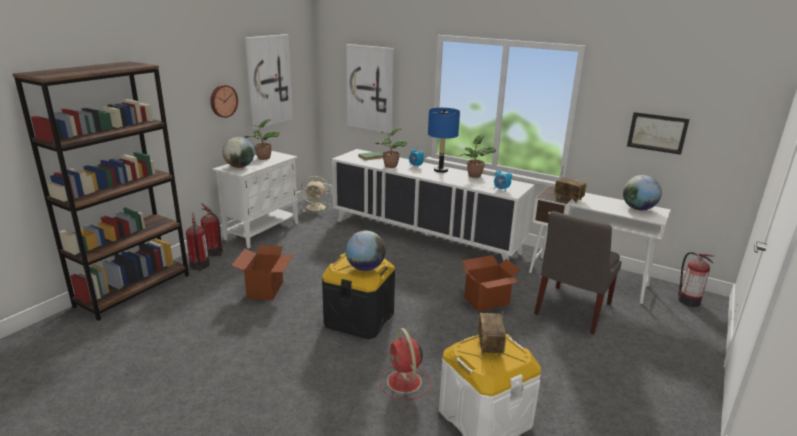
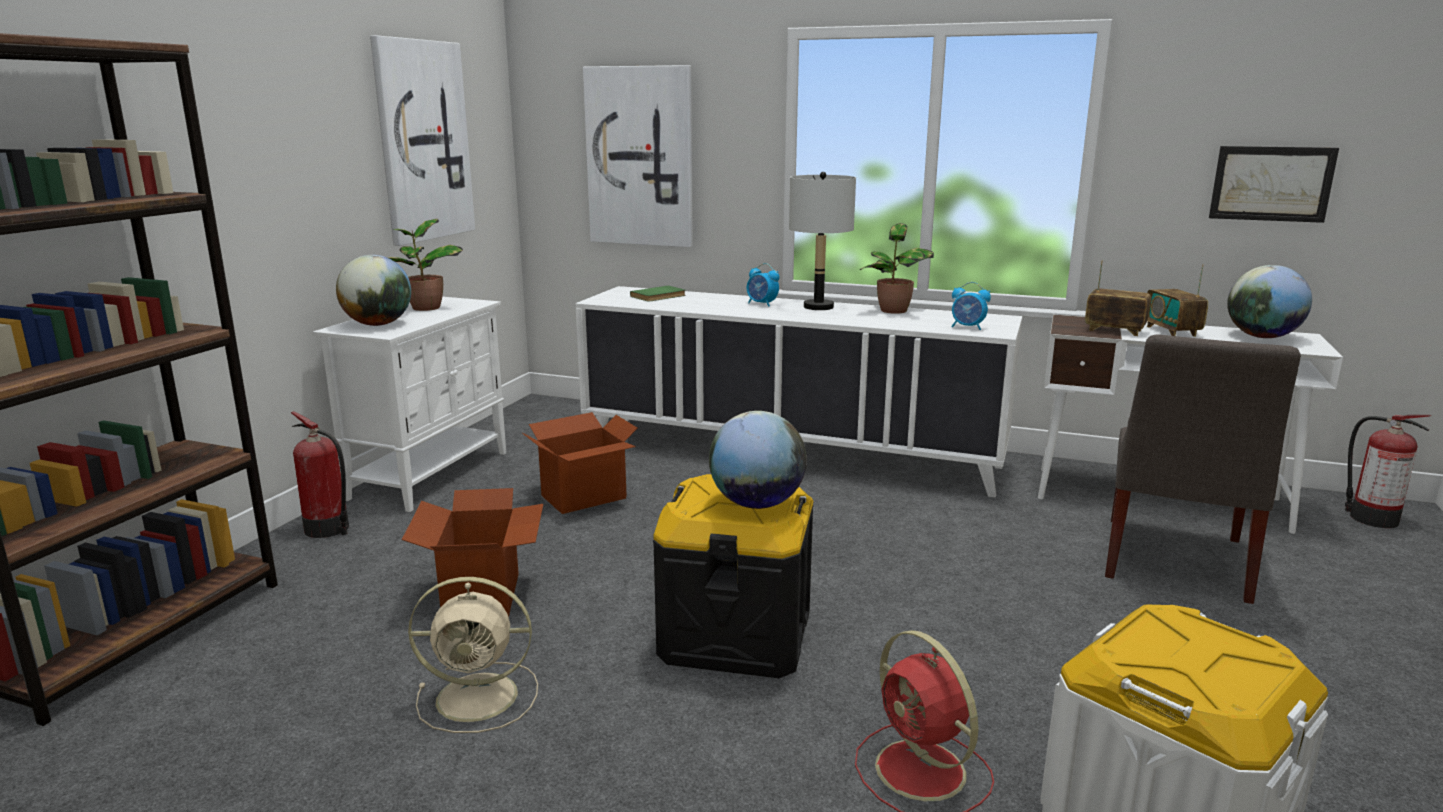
camera: 10 degrees left, 5 degrees down
(199, 266) = (300, 561): fire extinguisher -> none
(223, 101) = (329, 175): wall clock -> none
(317, 207) = (535, 421): beige fan -> beige fan (481, 697)
(390, 166) = (709, 307): potted plant -> none
(440, 170) = (818, 307): blue table lamp -> grey table lamp
(487, 301) = (993, 563): cardboard box -> cardboard box (584, 497)
(490, 346) = (1179, 640): radio -> radio (1171, 331)

